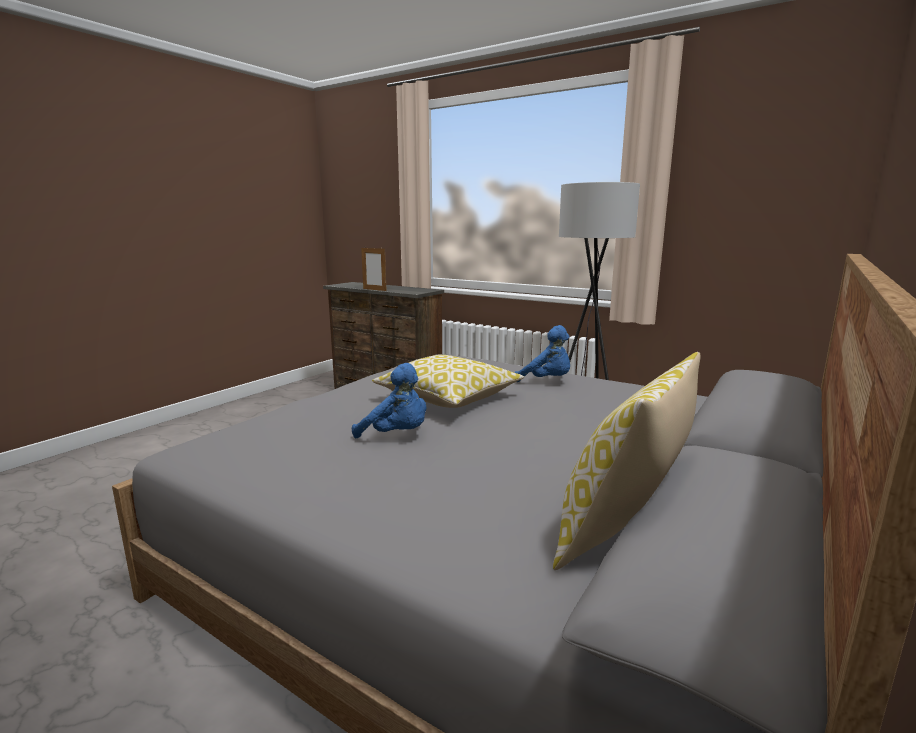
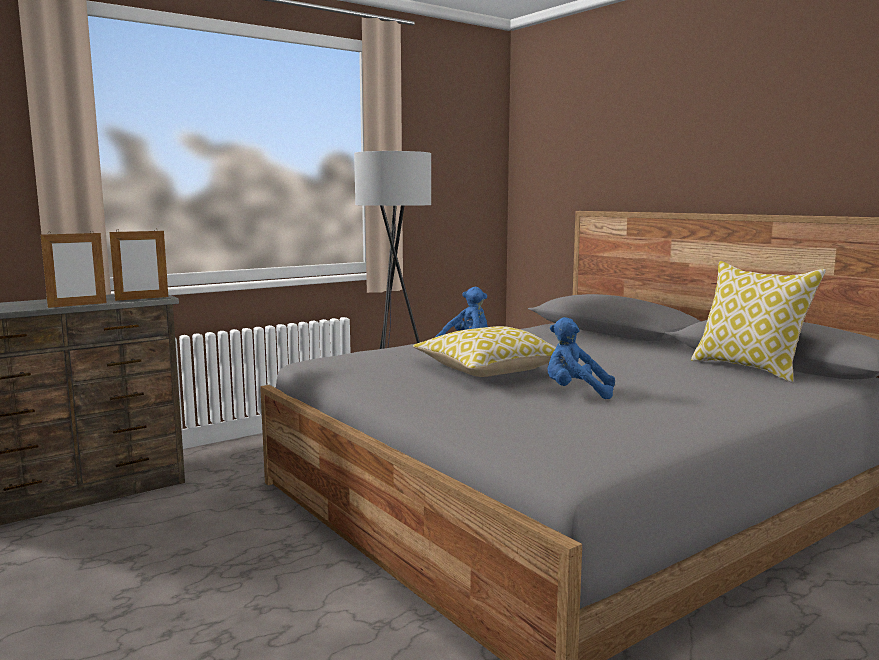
camera: 70 degrees left, 5 degrees down
(397, 435) = (576, 393): blue plush toy -> blue plush toy turned 120 degrees counterclockwise
(407, 291) = (142, 298): none -> picture frame

